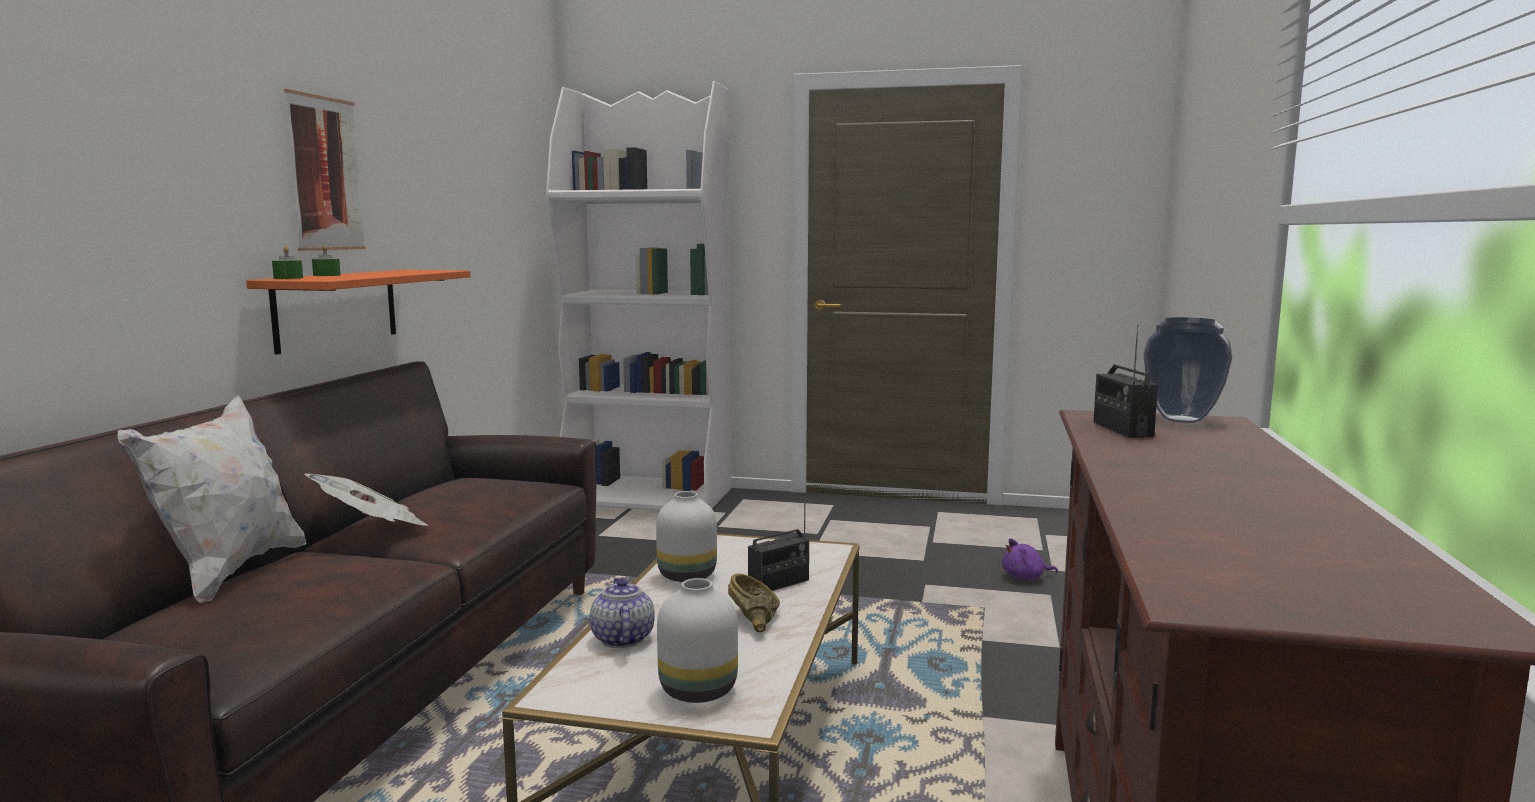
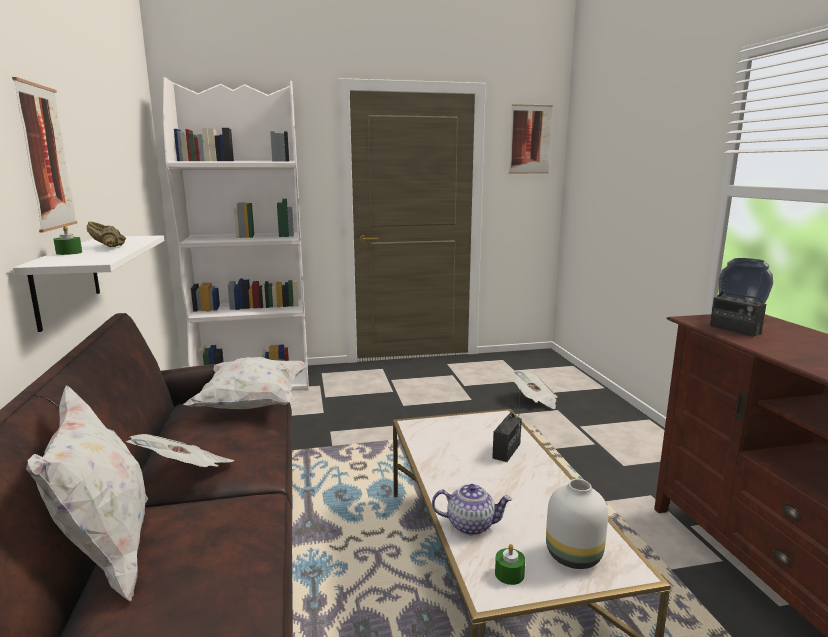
camera: 25 degrees left, 5 degrees up
(288, 278) = (50, 261): green candle -> green candle (509, 574)
(337, 309) = (67, 280): orange shelf -> white shelf
(522, 485) = (252, 404): none -> white pillow
(621, 639) = (471, 525): teapot -> teapot turned 135 degrees clockwise
(686, 575) = (442, 457): white vase -> none
(758, 620) = (533, 485): brown bowl -> brown bowl (111, 247)
(1025, 577) = (535, 401): purple plush toy -> newspaper
(1103, 152) = (530, 139): none -> picture

